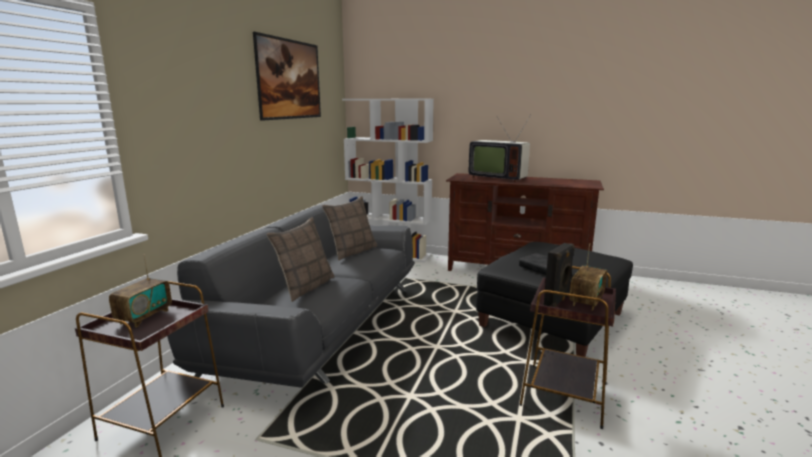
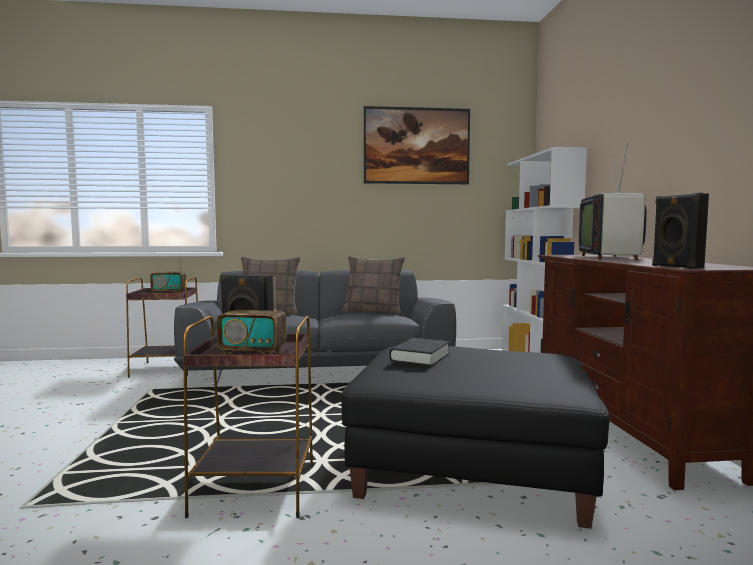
camera: 65 degrees right, 10 degrees down
(585, 186) = (675, 267): none -> black speaker

